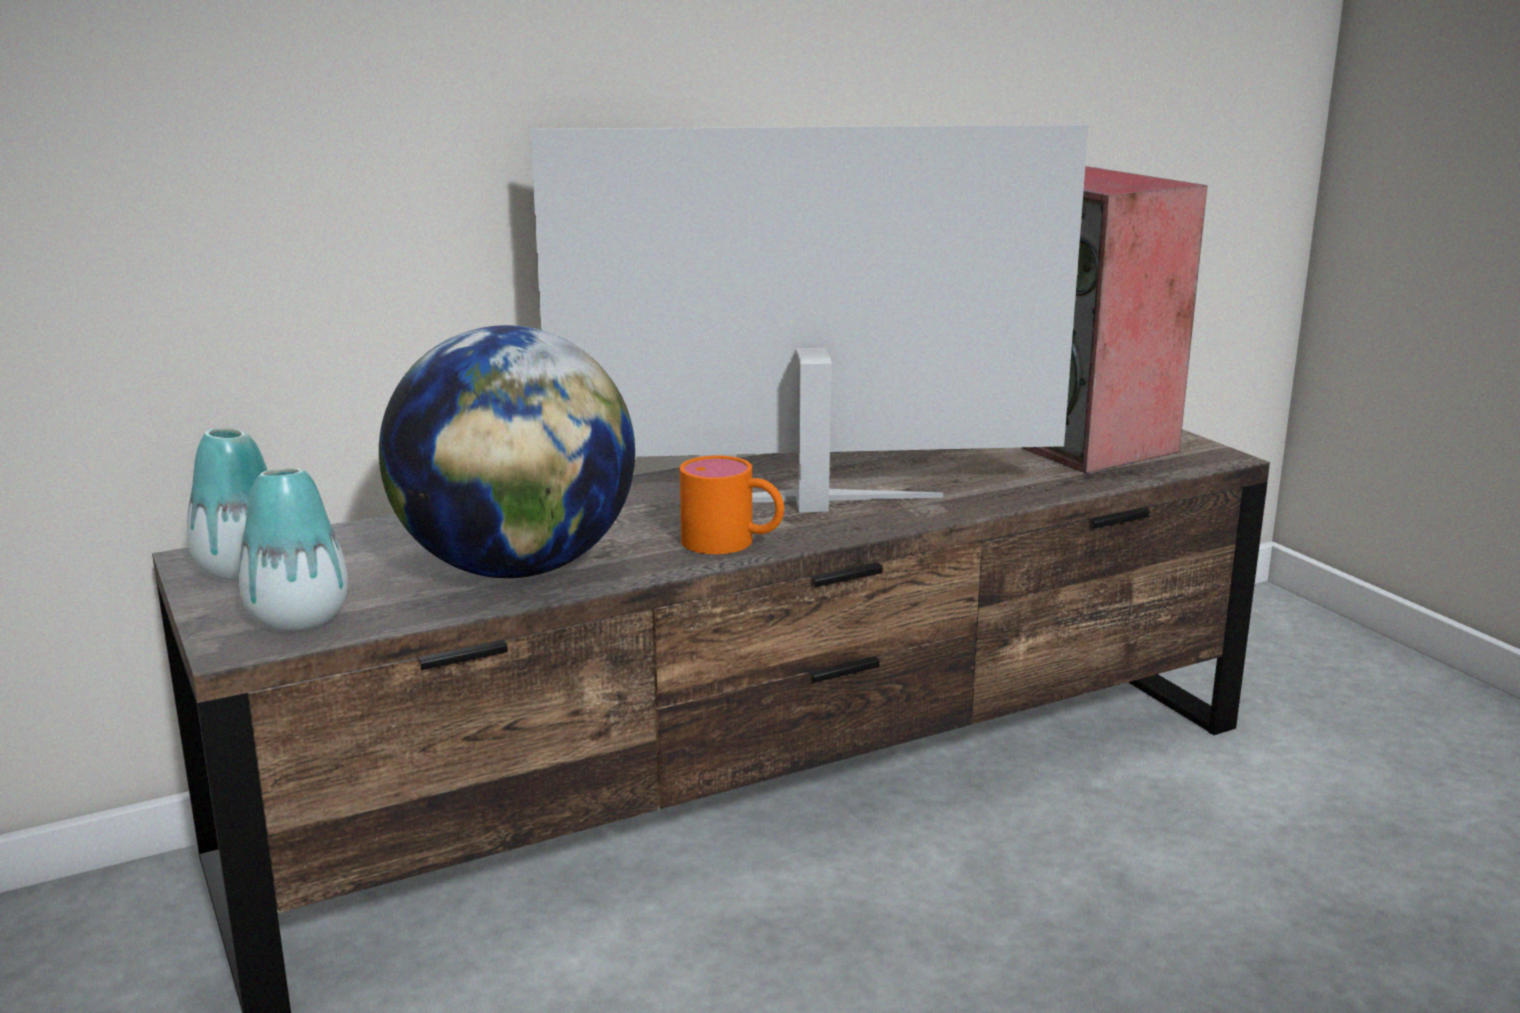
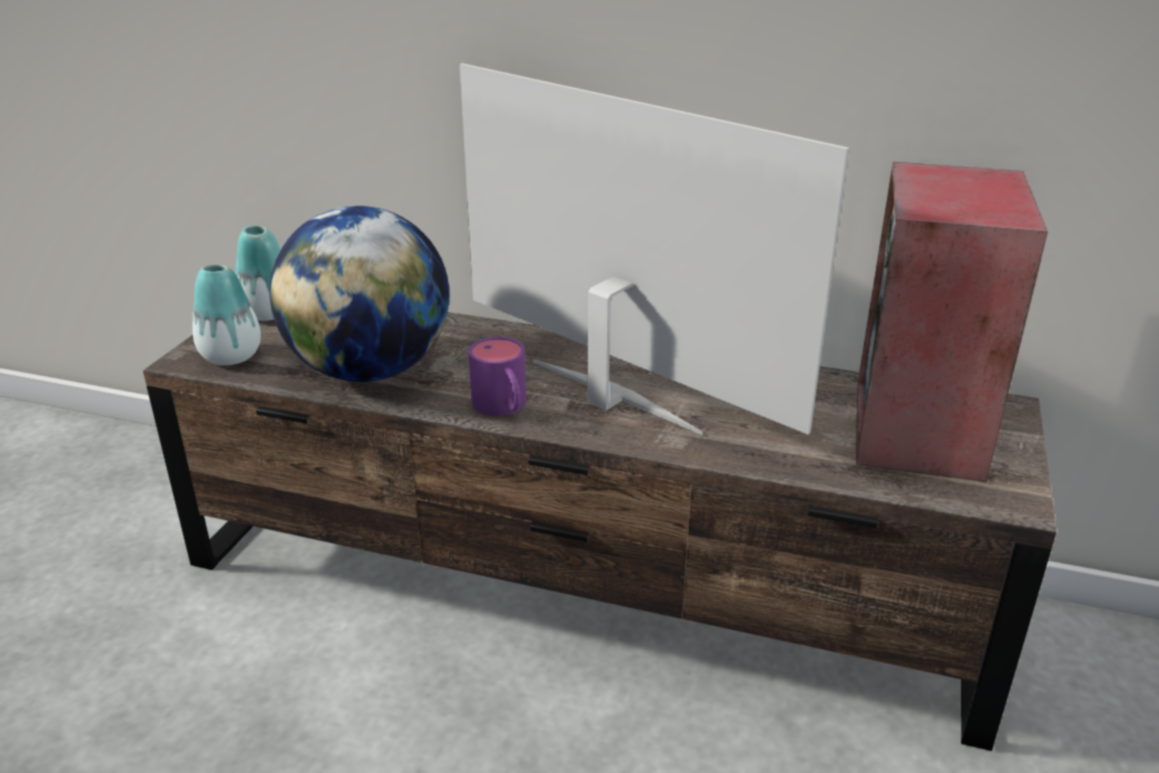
camera: 45 degrees right, 10 degrees up
(733, 543) = (503, 408): orange mug -> purple mug

